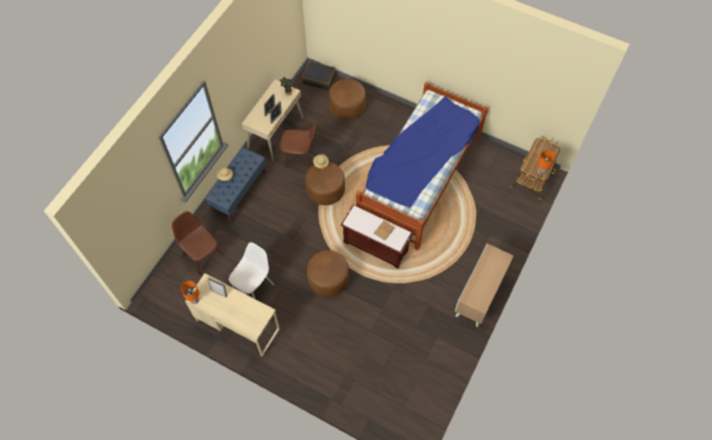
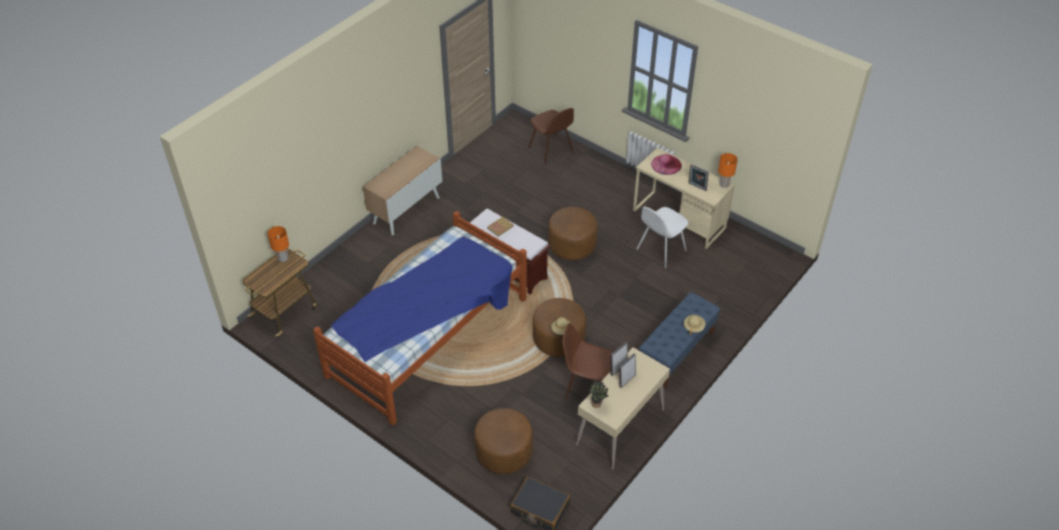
camera: 170 degrees left, 15 degrees down
(202, 255) = (723, 288): brown chair -> brown chair (551, 150)
(247, 316) = (666, 164): none -> pink hat

